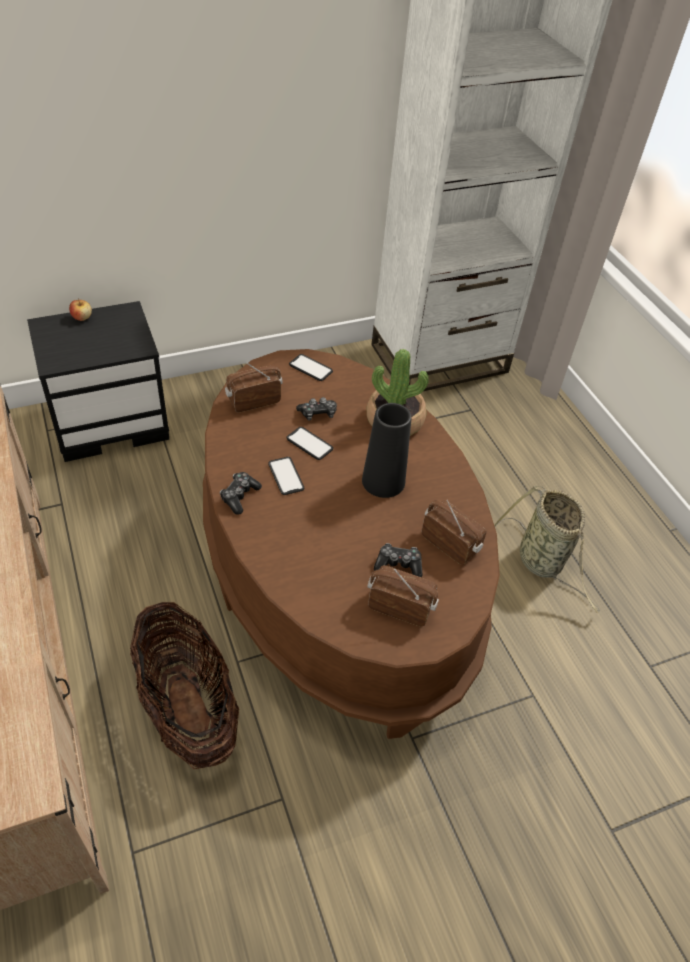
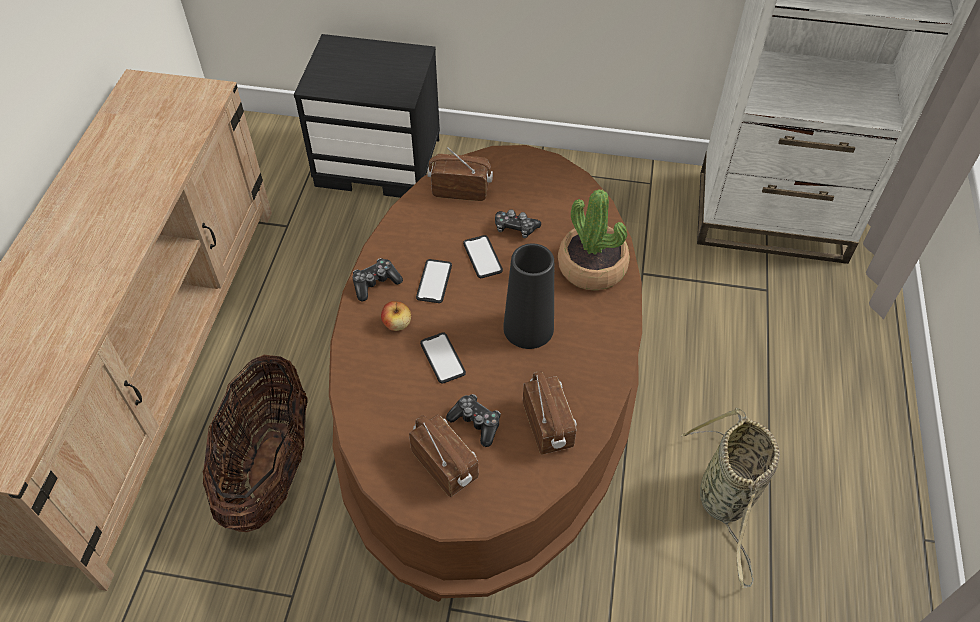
camera: 35 degrees right, 5 degrees up
(82, 318) = (370, 48): apple -> apple (397, 324)
(310, 368) = (544, 176): phone -> phone (442, 358)

